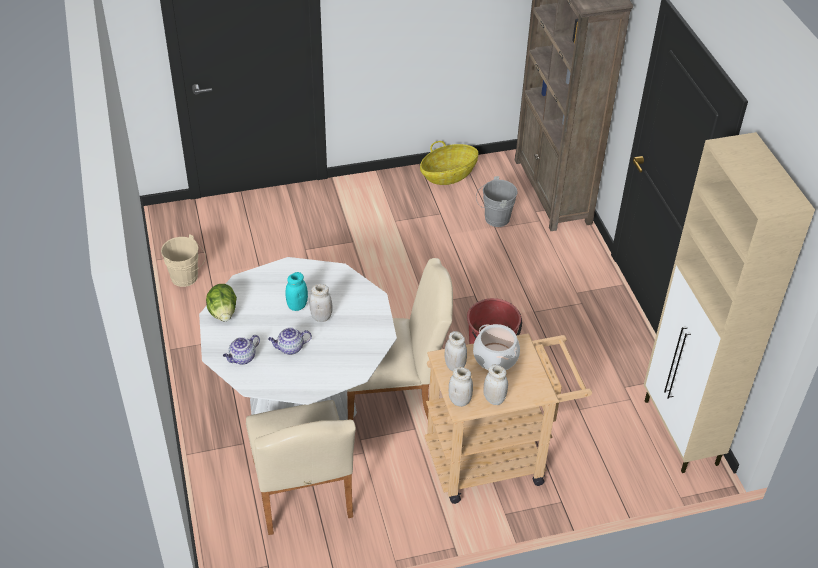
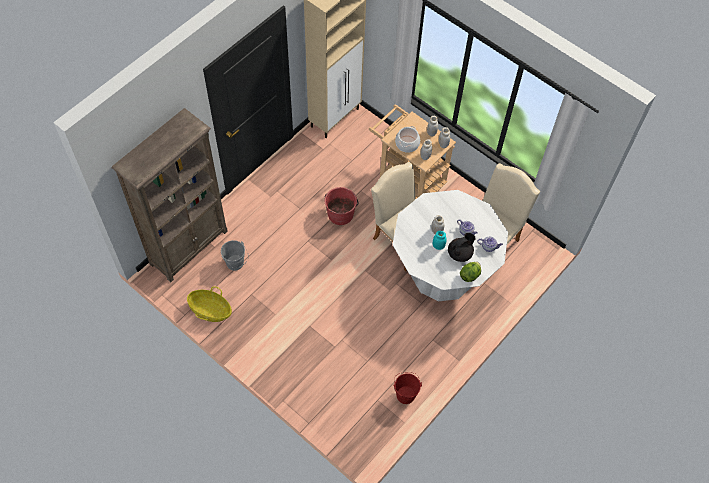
camera: 125 degrees left, 15 degrees up
(187, 278) = (405, 393): beige bucket -> red bucket
(264, 321) = (460, 253): none -> black teapot

